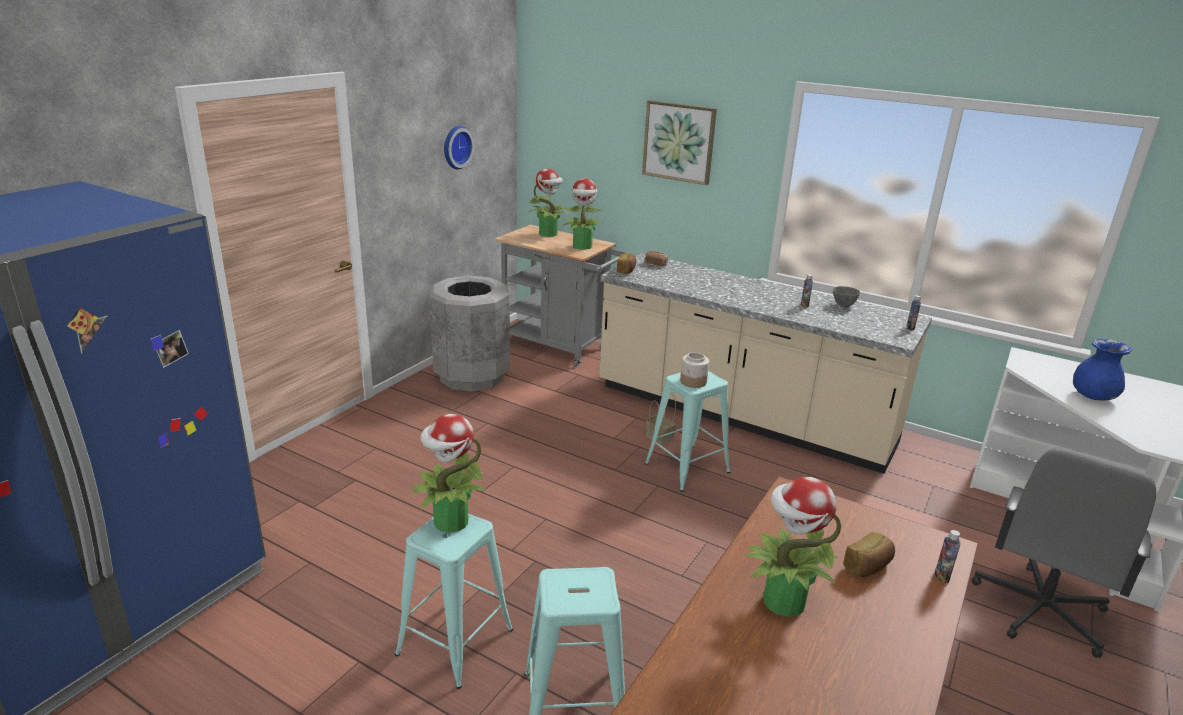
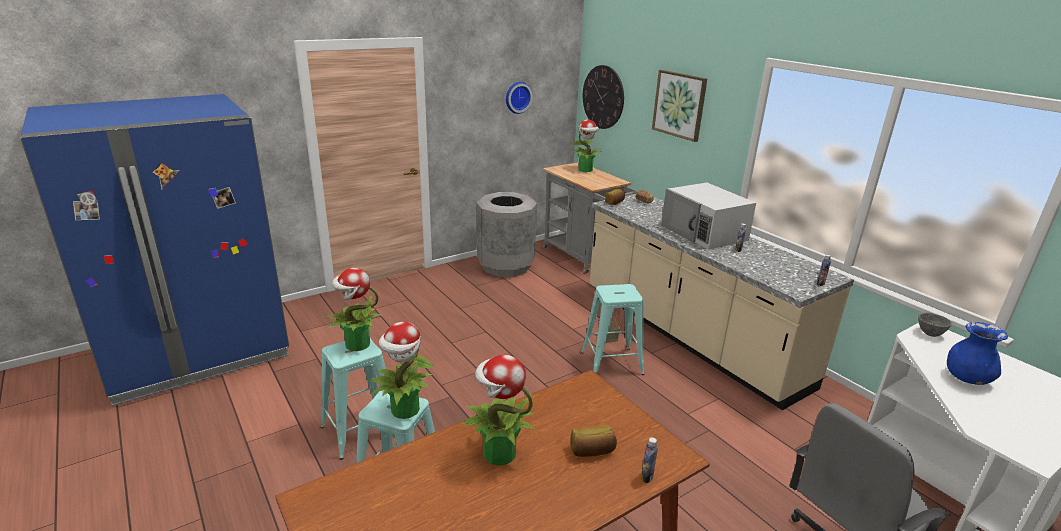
camera: 25 degrees right, 0 degrees up
(560, 138) = (603, 97): none -> wall clock
(582, 246) = (601, 182): potted plant -> potted plant (405, 410)
(693, 382) = (614, 293): jar -> none
(754, 292) = (704, 233): none -> white microwave
(844, 305) = (775, 256): grey bowl -> grey bowl (930, 334)

